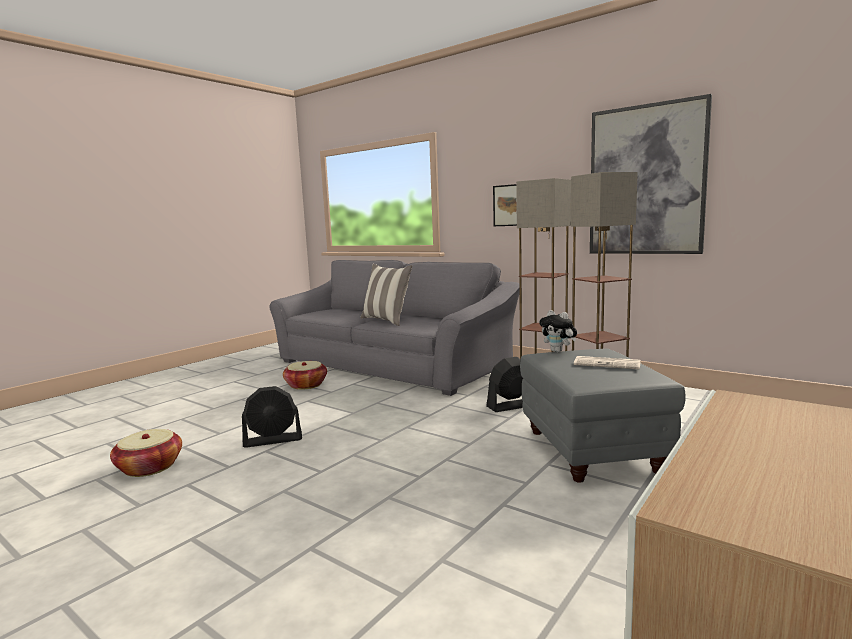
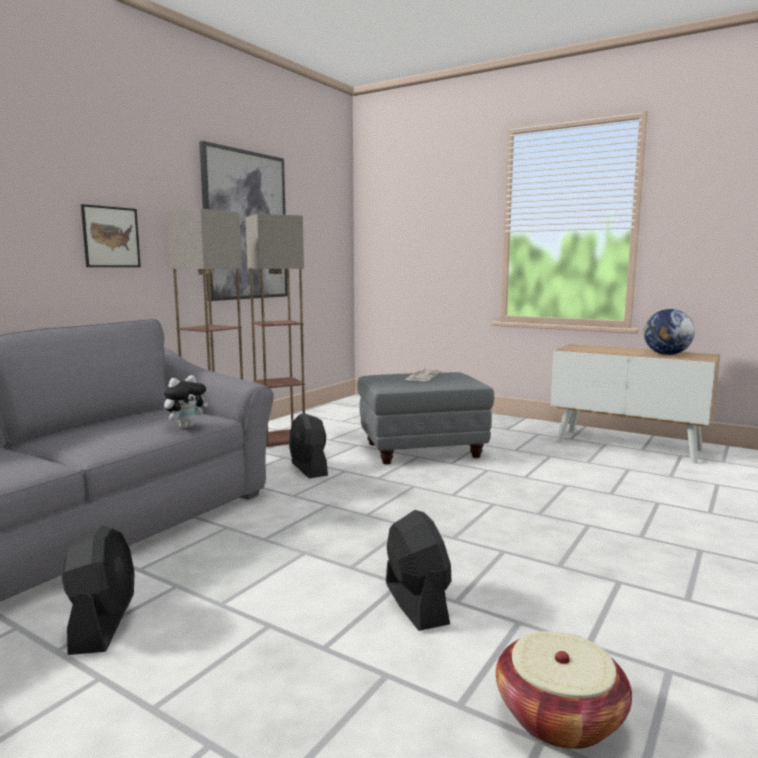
camera: 95 degrees left, 0 degrees up
(306, 385) = (103, 624): basket -> black fan
(386, 321) = (96, 441): pillow -> none
(558, 351) = (376, 383): plush toy -> plush toy (186, 426)
(741, 478) = (666, 354): none -> globe

